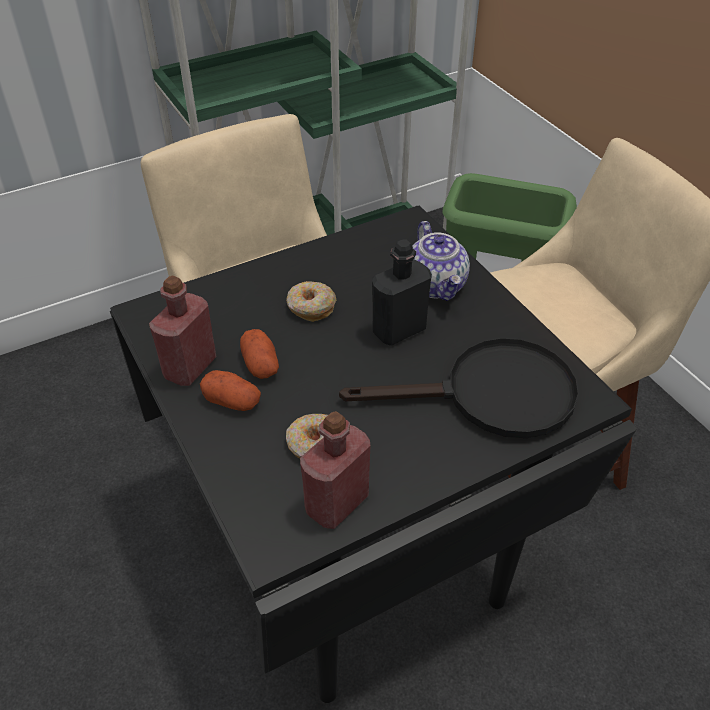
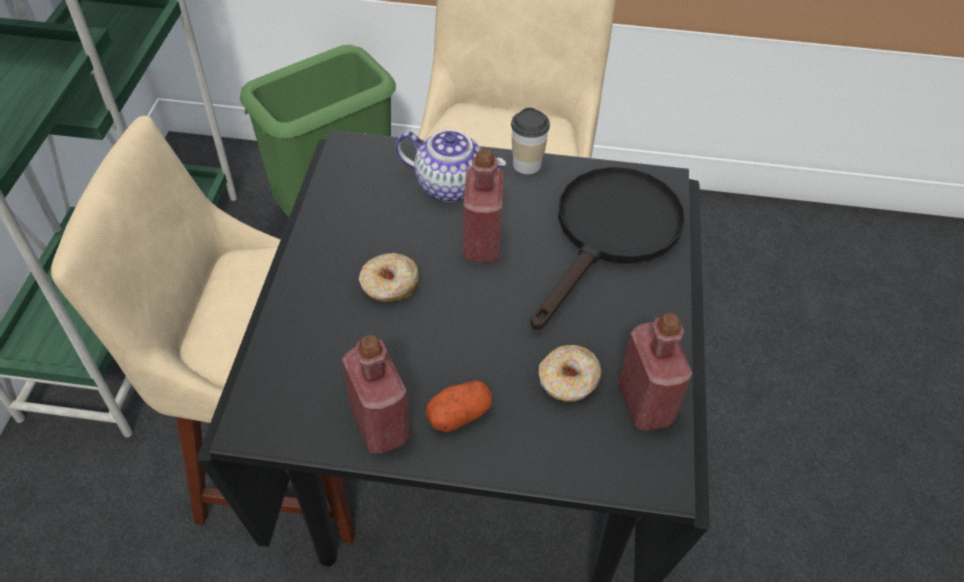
camera: 55 degrees left, 5 degrees up
(260, 364) = (430, 365): potato -> none
(399, 330) = (482, 243): black bottle -> red bottle
(507, 311) = (527, 165): none -> cup

